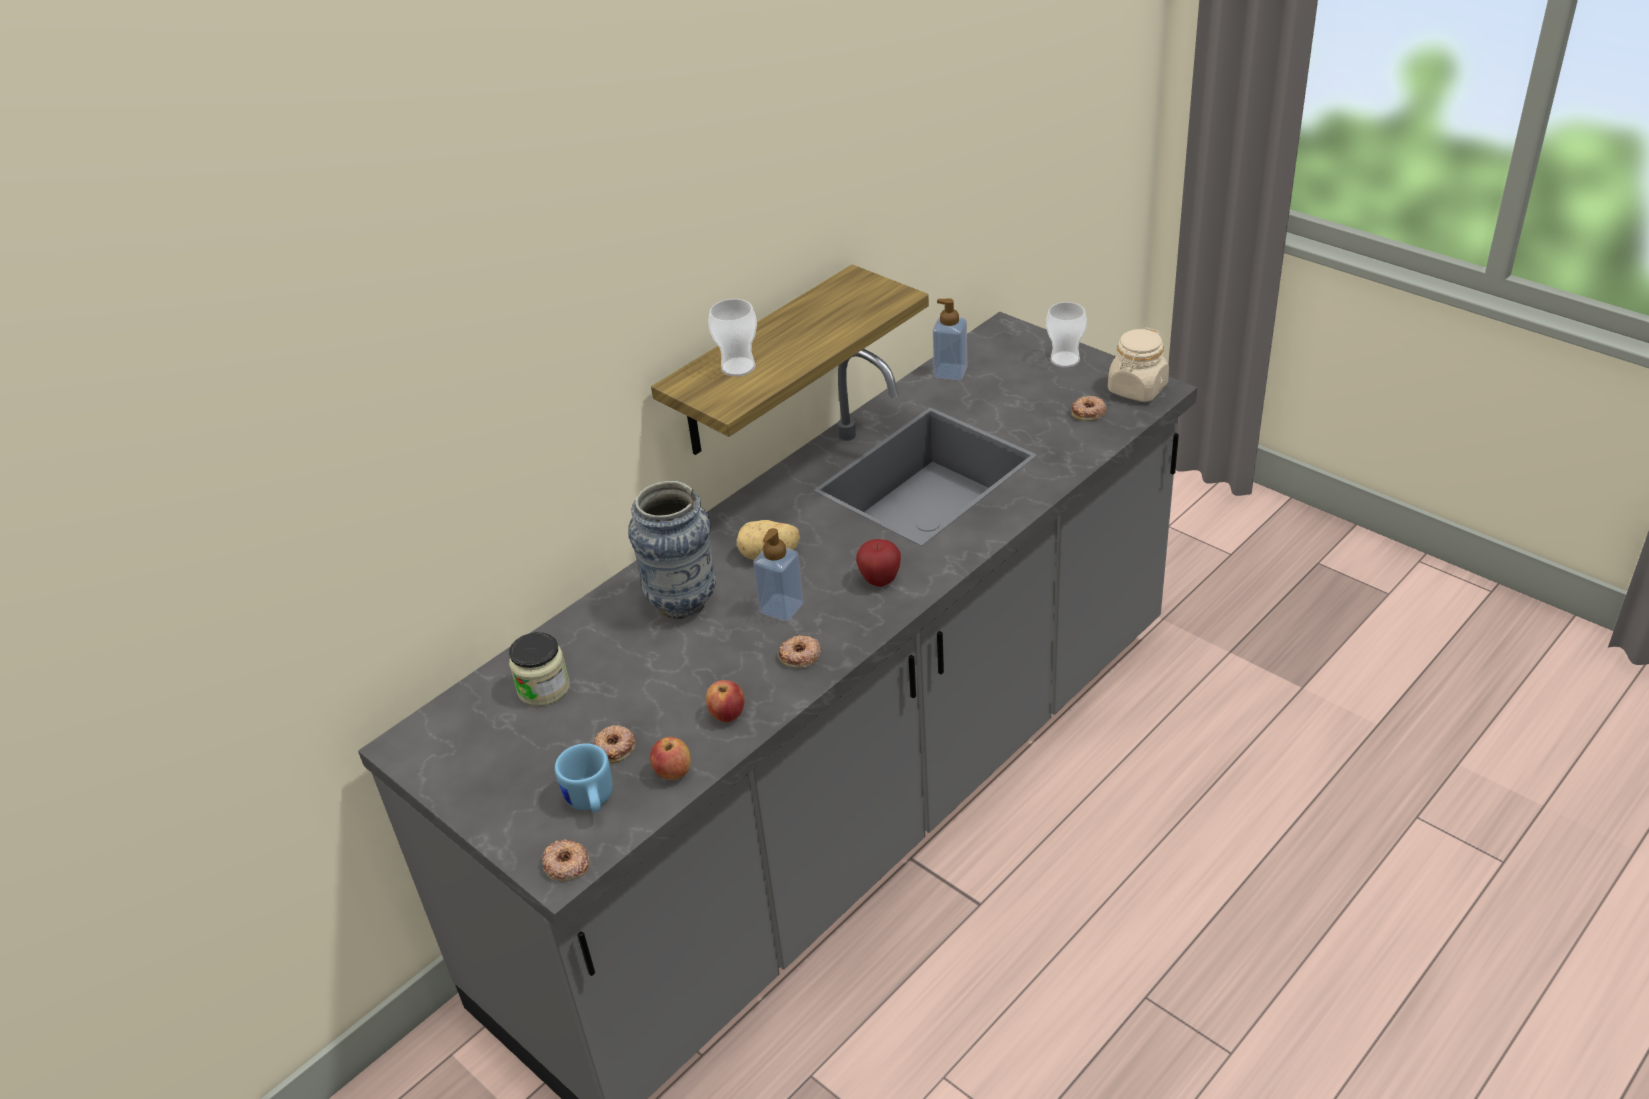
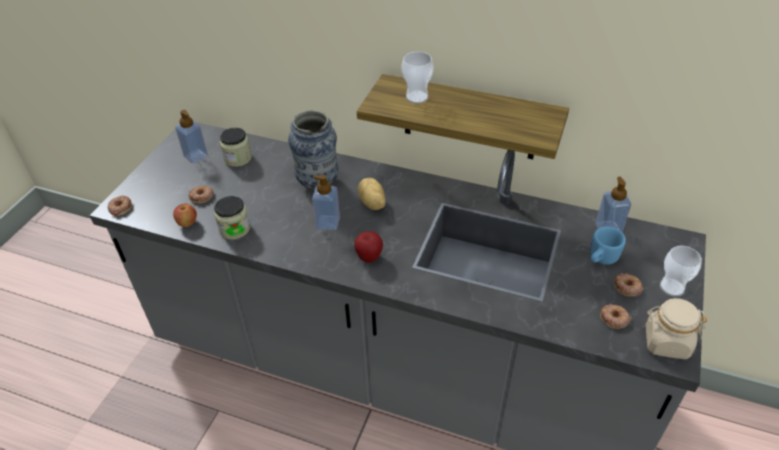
camera: 65 degrees right, 5 degrees up
(492, 744) = (196, 156): none -> soap dispenser
(590, 802) = (162, 201): blue mug -> blue mug (600, 258)
(727, 715) = (235, 229): apple -> jar
(800, 655) = (290, 243): donut -> donut (627, 287)

